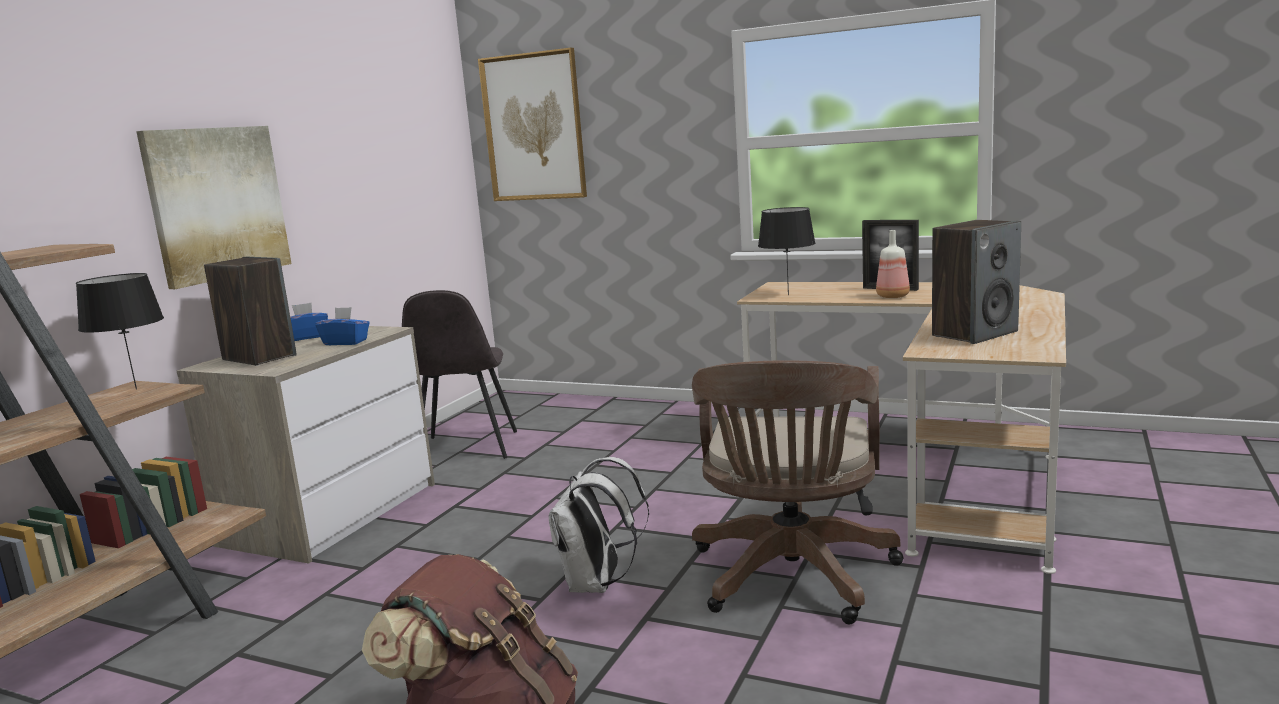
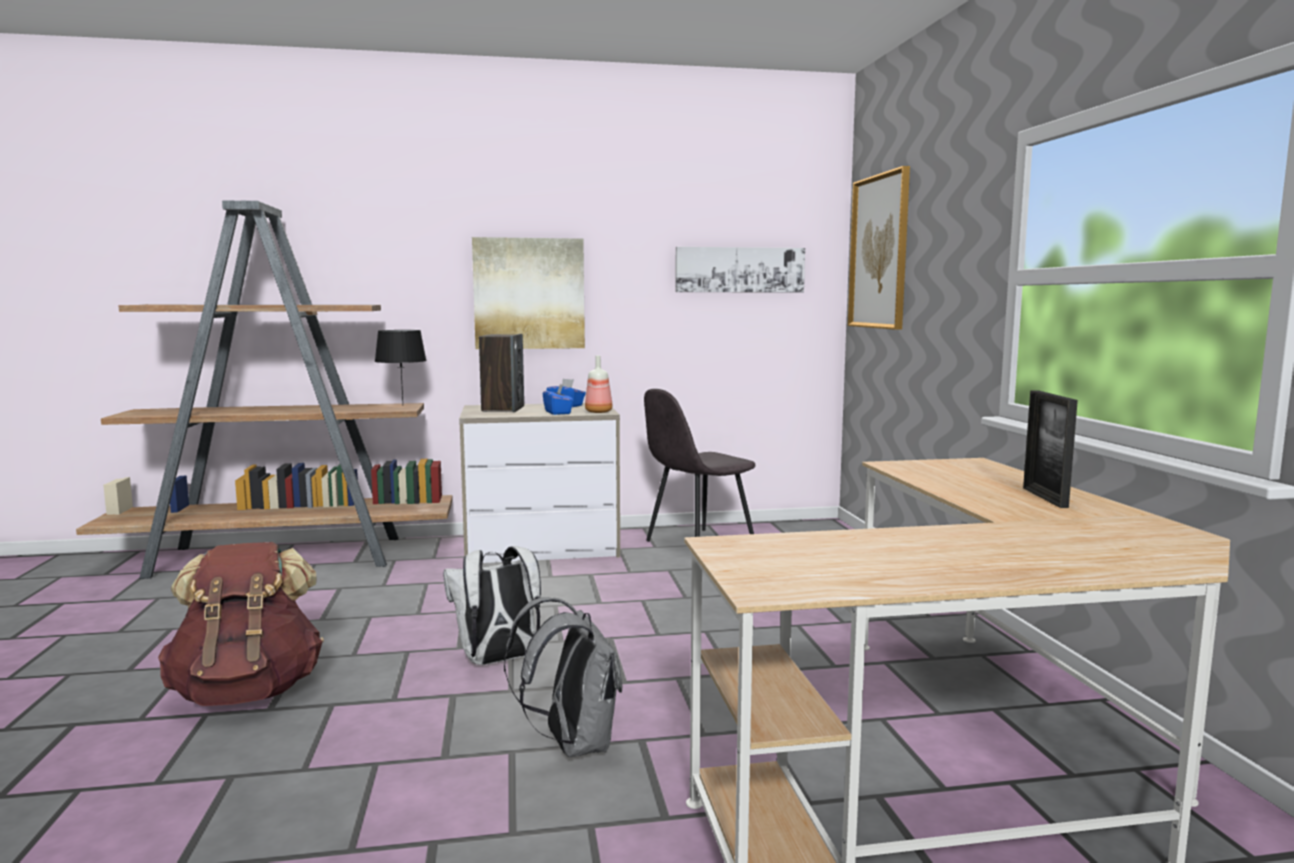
camera: 55 degrees right, 5 degrees down
(401, 153) = (739, 270): none -> picture
(788, 295) = (923, 471): black table lamp -> none
(792, 579) = (572, 744): brown office chair -> grey backpack
(891, 296) = (999, 502): bottle -> bottle (599, 412)
(974, 333) = (841, 553): speaker -> none

